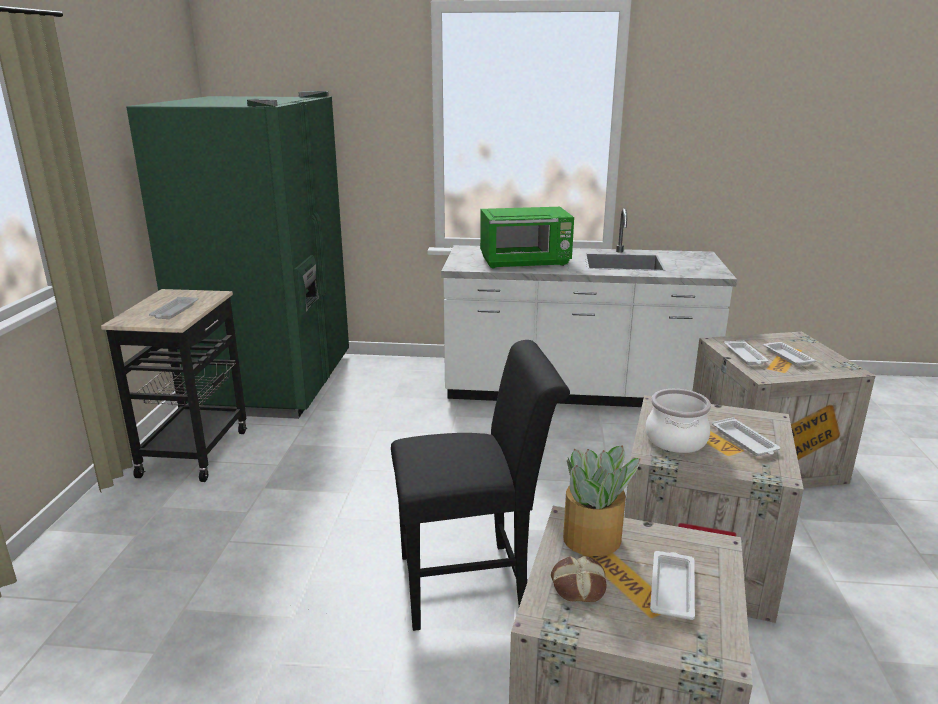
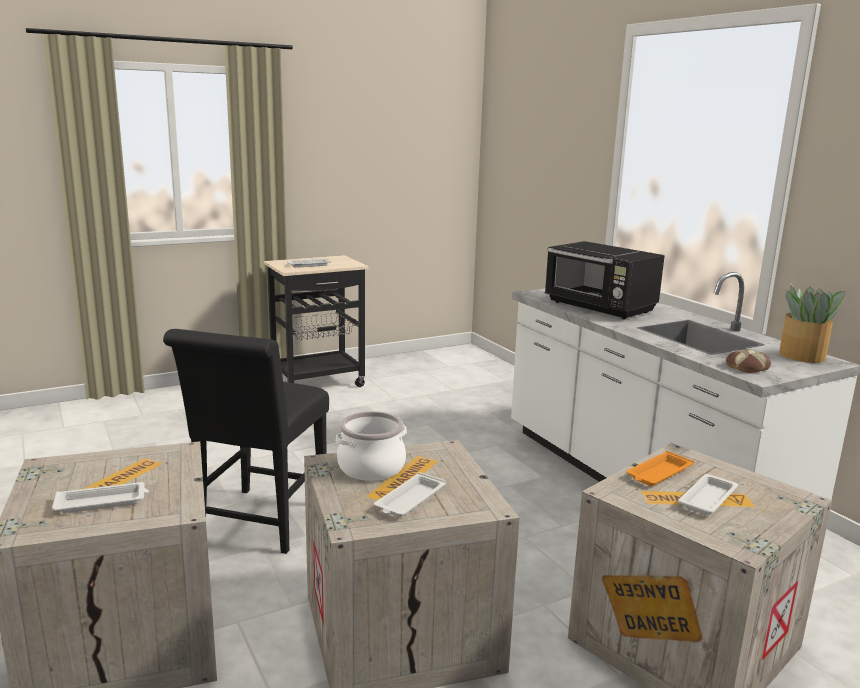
camera: 55 degrees right, 5 degrees down
(273, 381) = (443, 369): green fridge -> none
(473, 583) = (259, 525): black chair -> black chair turned 60 degrees clockwise
(526, 262) = (600, 307): green microwave -> black microwave
(577, 585) = (89, 468): bread -> bread (746, 367)
(593, 539) = (157, 463): potted plant -> potted plant (802, 356)
(745, 356) = (658, 474): white tray -> orange tray

